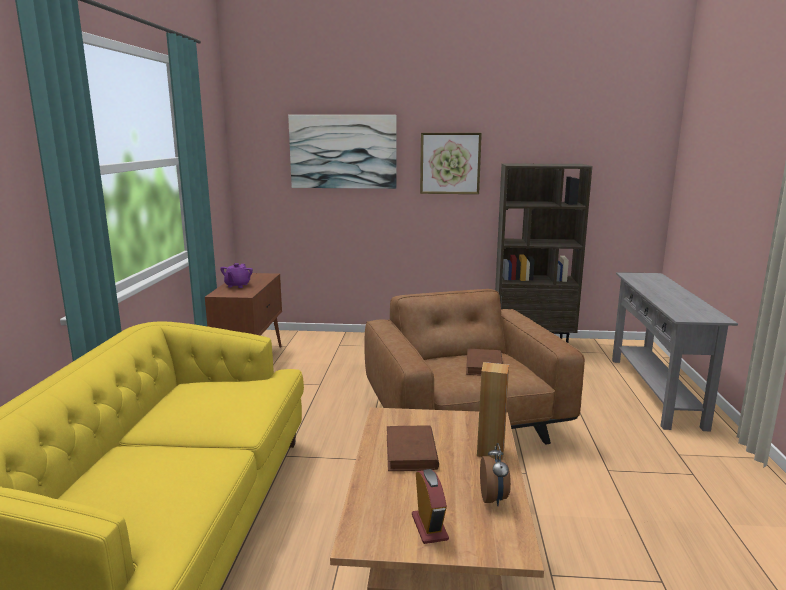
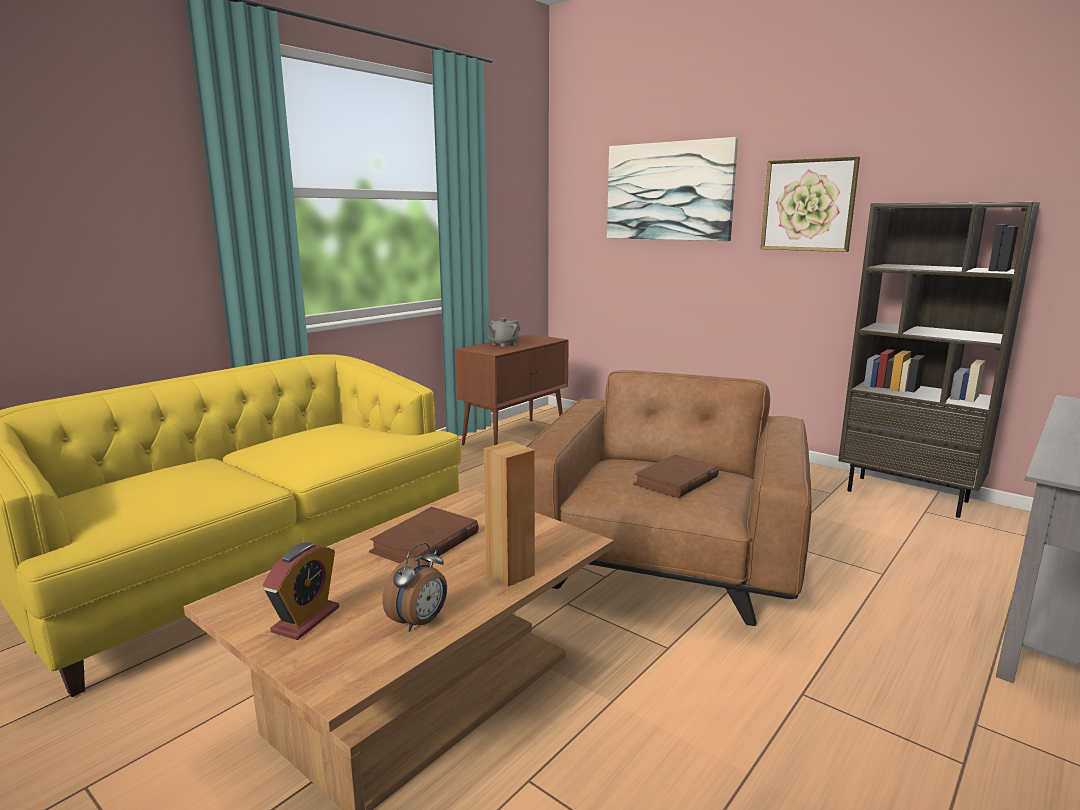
camera: 35 degrees right, 0 degrees up
(237, 285) = (503, 344): purple teapot -> grey teapot

